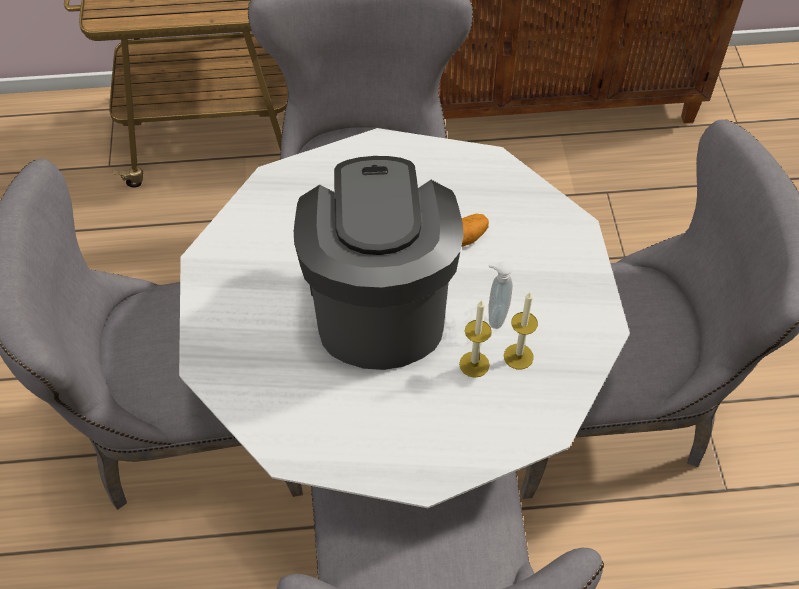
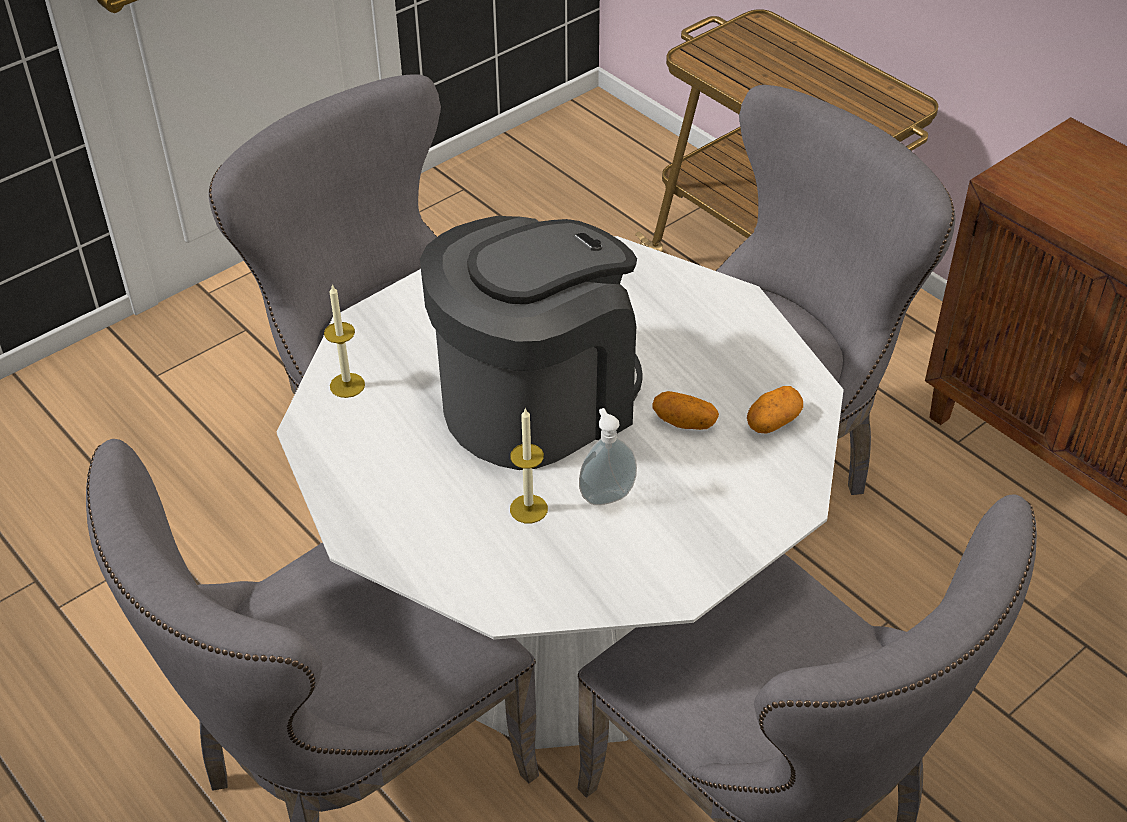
camera: 55 degrees right, 10 degrees down
(501, 196) = (772, 422): none -> potato
(518, 356) = (571, 539): candle -> candle (347, 385)

